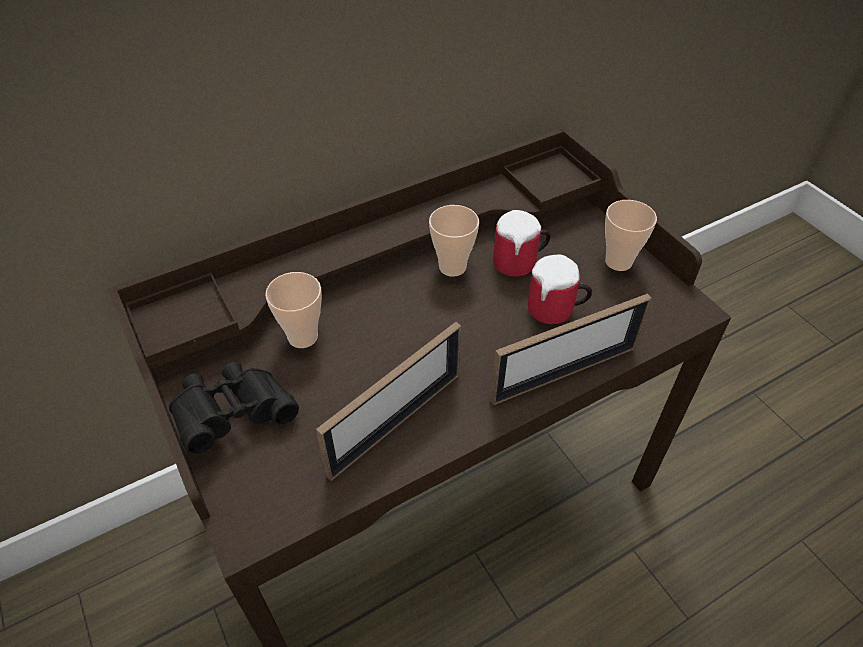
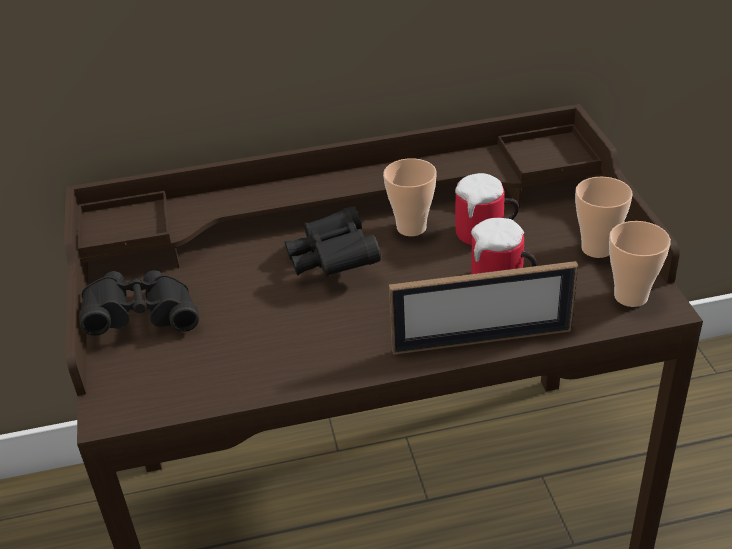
camera: 20 degrees right, 10 degrees down
(303, 337) = (234, 265): cup -> cup (631, 296)
(396, 315) = (333, 261): none -> black binoculars
(396, 423) = (288, 352): picture frame -> none

